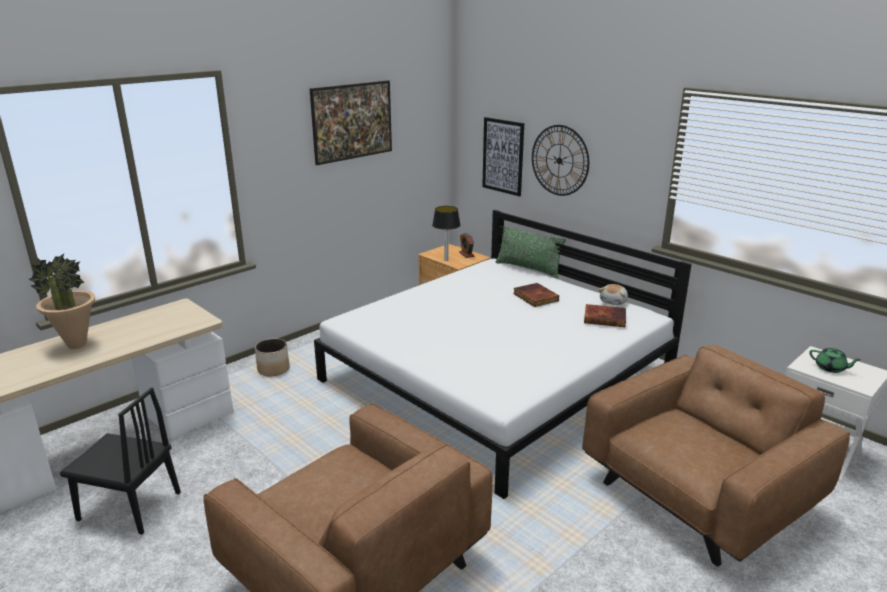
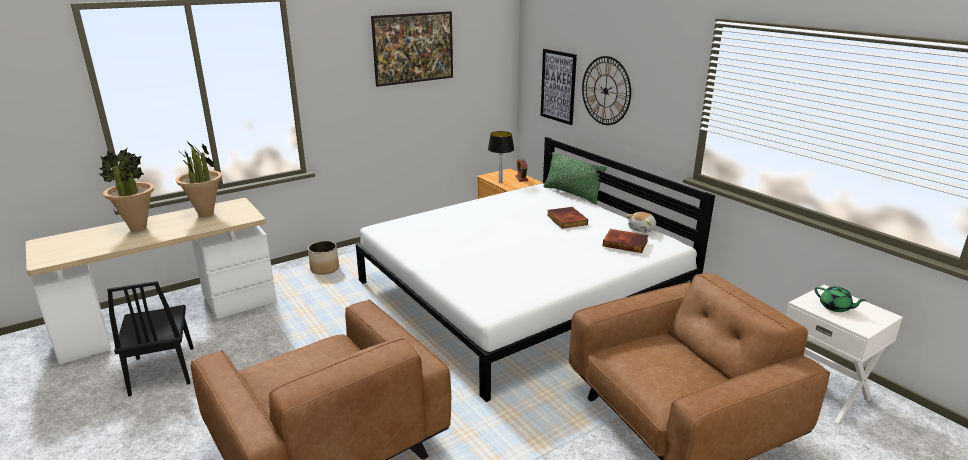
camera: 10 degrees right, 0 degrees up
(129, 506) = (162, 370): black chair -> black chair turned 45 degrees clockwise
(151, 322) = (206, 214): none -> potted plant

